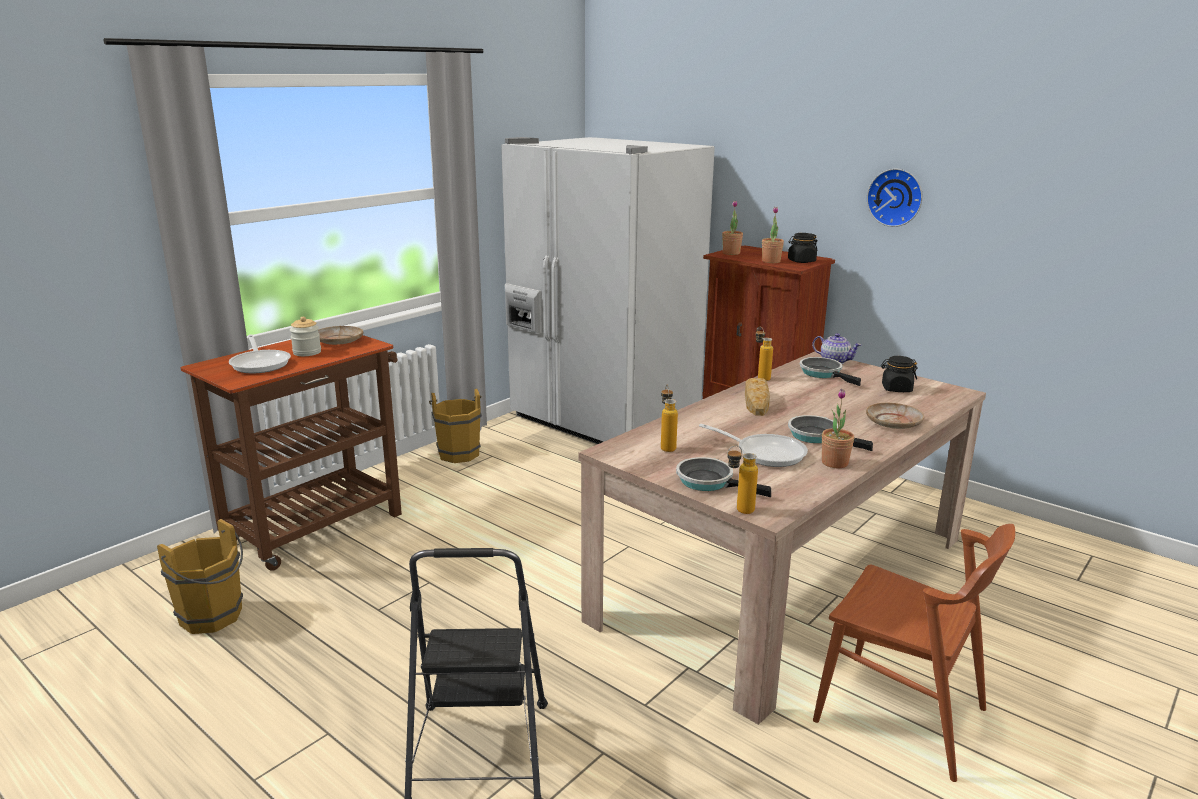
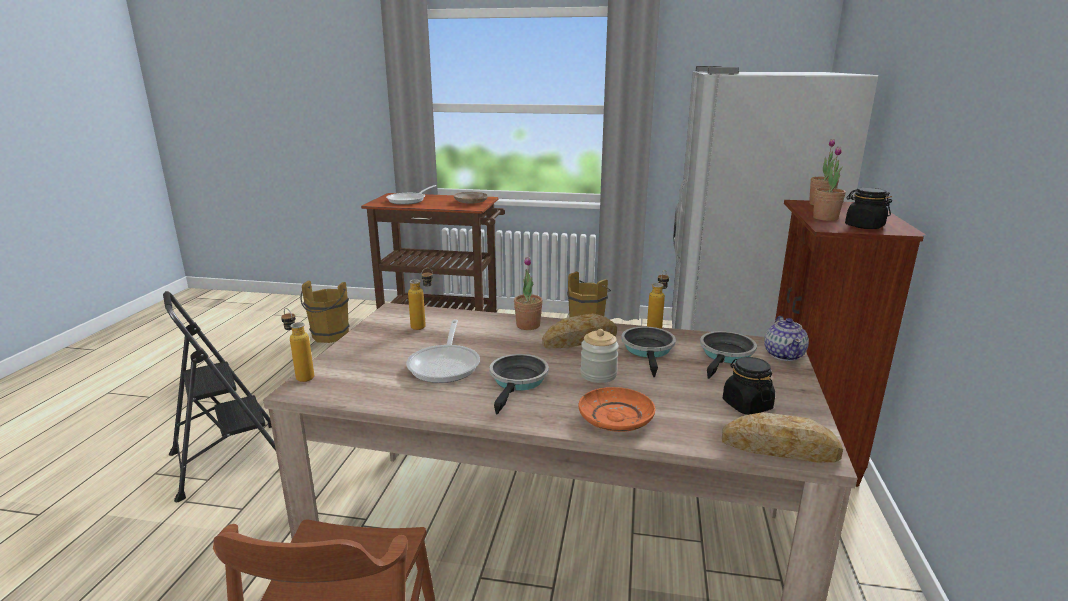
camera: 60 degrees right, 0 degrees up
(307, 352) = (440, 202): jar -> jar (598, 374)
(709, 482) = (358, 354): frying pan -> frying pan (648, 350)
(834, 463) = (450, 401): potted plant -> potted plant (528, 325)
(893, 423) = (616, 419): beige plate -> orange plate
(896, 197) = (998, 149): wall clock -> none
(949, 397) = (779, 447): none -> bread

